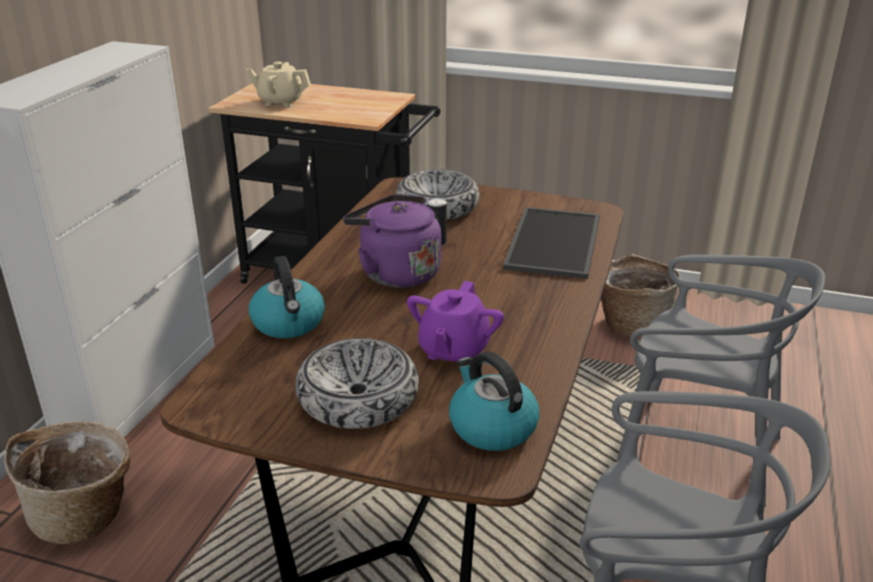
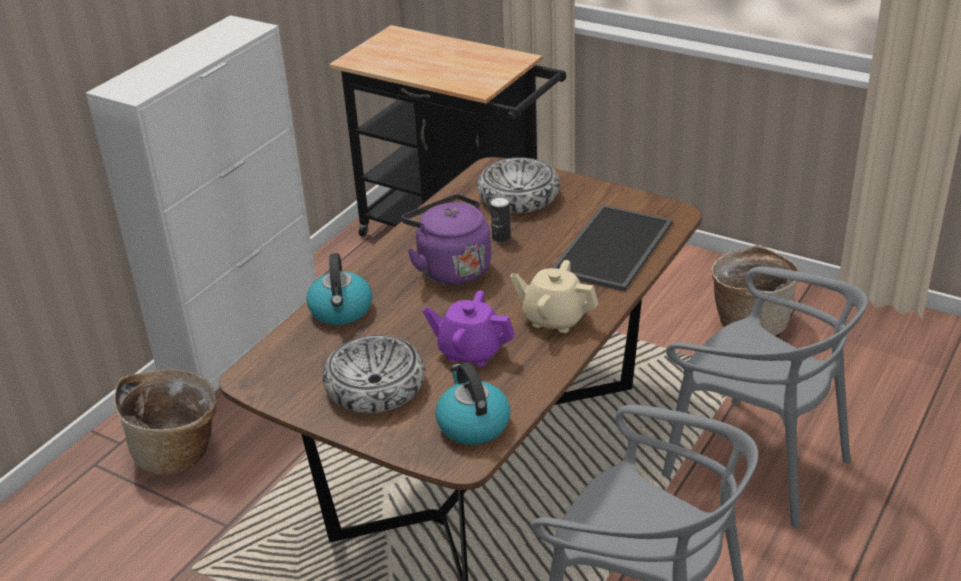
camera: 15 degrees right, 5 degrees up
(281, 102) = (401, 60): beige teapot -> beige teapot (554, 318)
(453, 350) = (470, 351): purple teapot -> purple teapot turned 75 degrees clockwise

